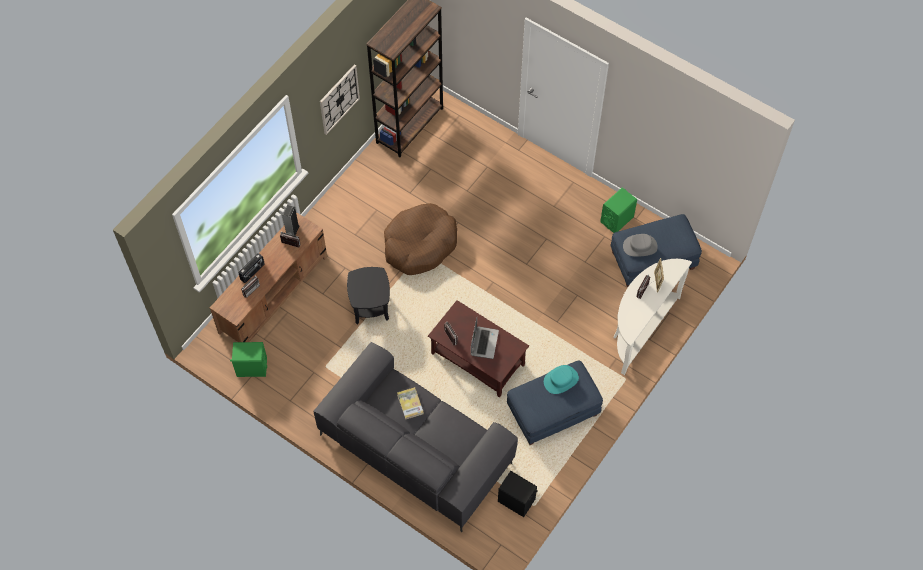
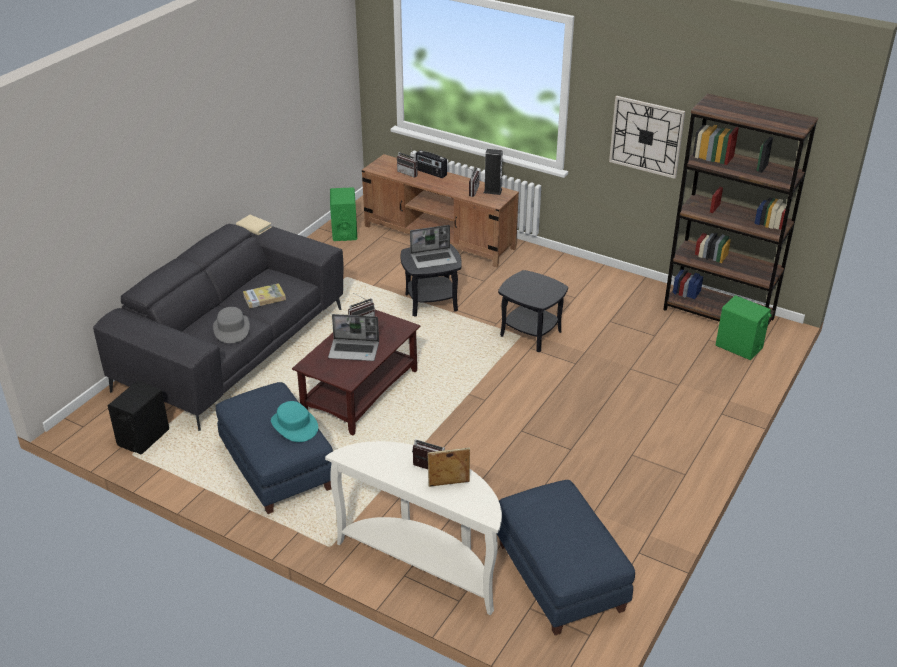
camera: 85 degrees right, 25 degrees down
(333, 405) = (254, 227): none -> beige book
(370, 285) = (434, 259): none -> laptop
(420, 245) = (531, 334): brown dog bed -> black side table
(617, 219) = (629, 528): green speaker -> green speaker (739, 347)
(640, 246) = (546, 507): grey hat -> grey hat (231, 329)

